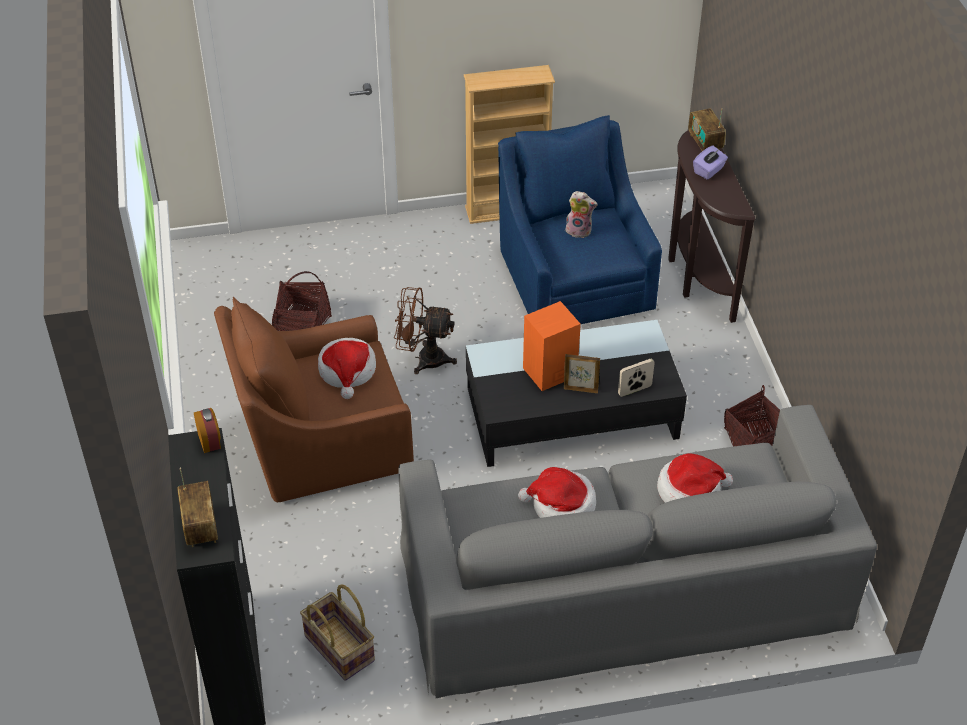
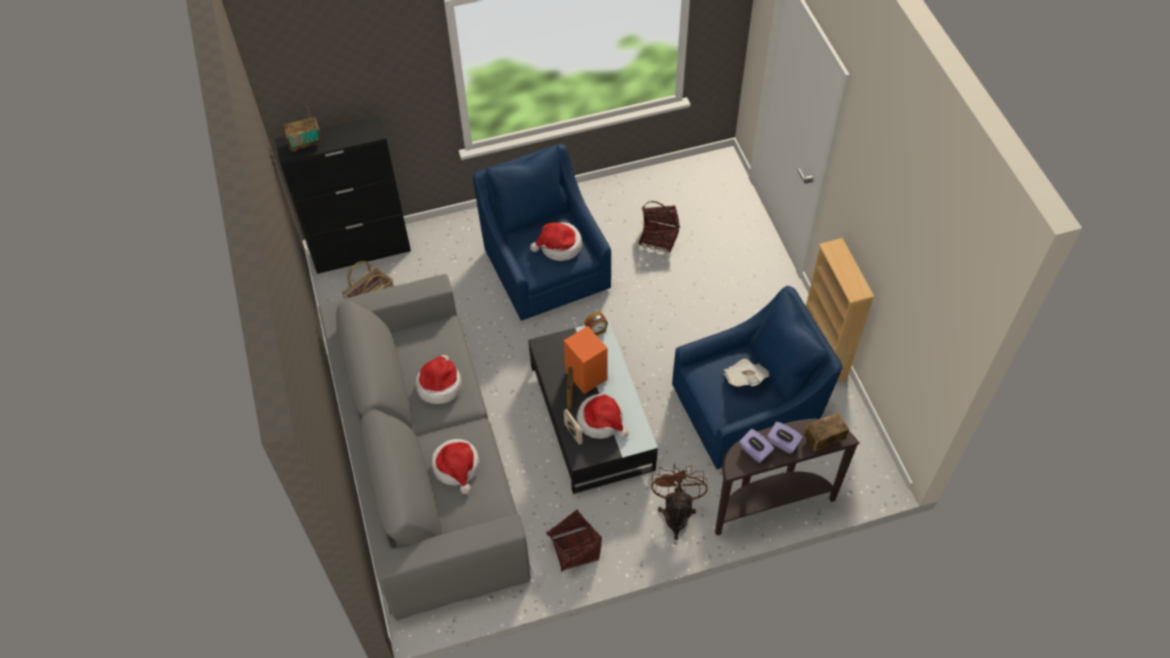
camera: 85 degrees right, 10 degrees up
(210, 441) = (374, 135): alarm clock -> alarm clock (596, 331)
(320, 441) = (545, 265): brown armchair -> blue armchair
(423, 359) = (635, 315): brown fan -> brown fan (676, 513)
(579, 230) = (745, 379): plush toy -> newspaper
(618, 363) = (601, 421): none -> hat
(719, 191) = (755, 451): none -> purple tissue box

